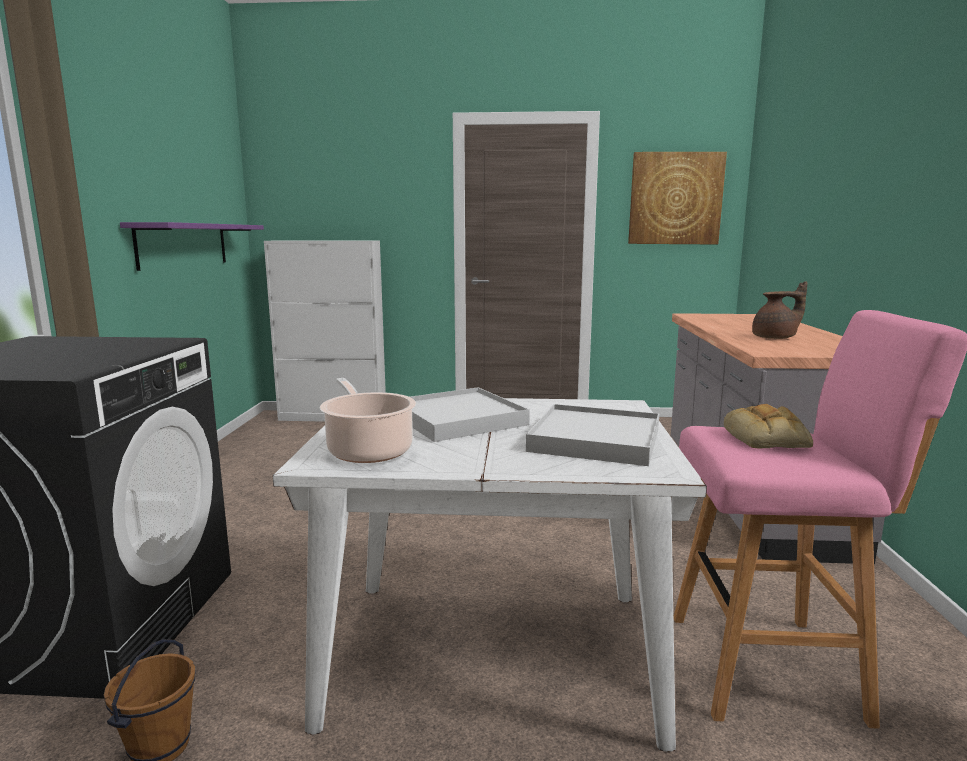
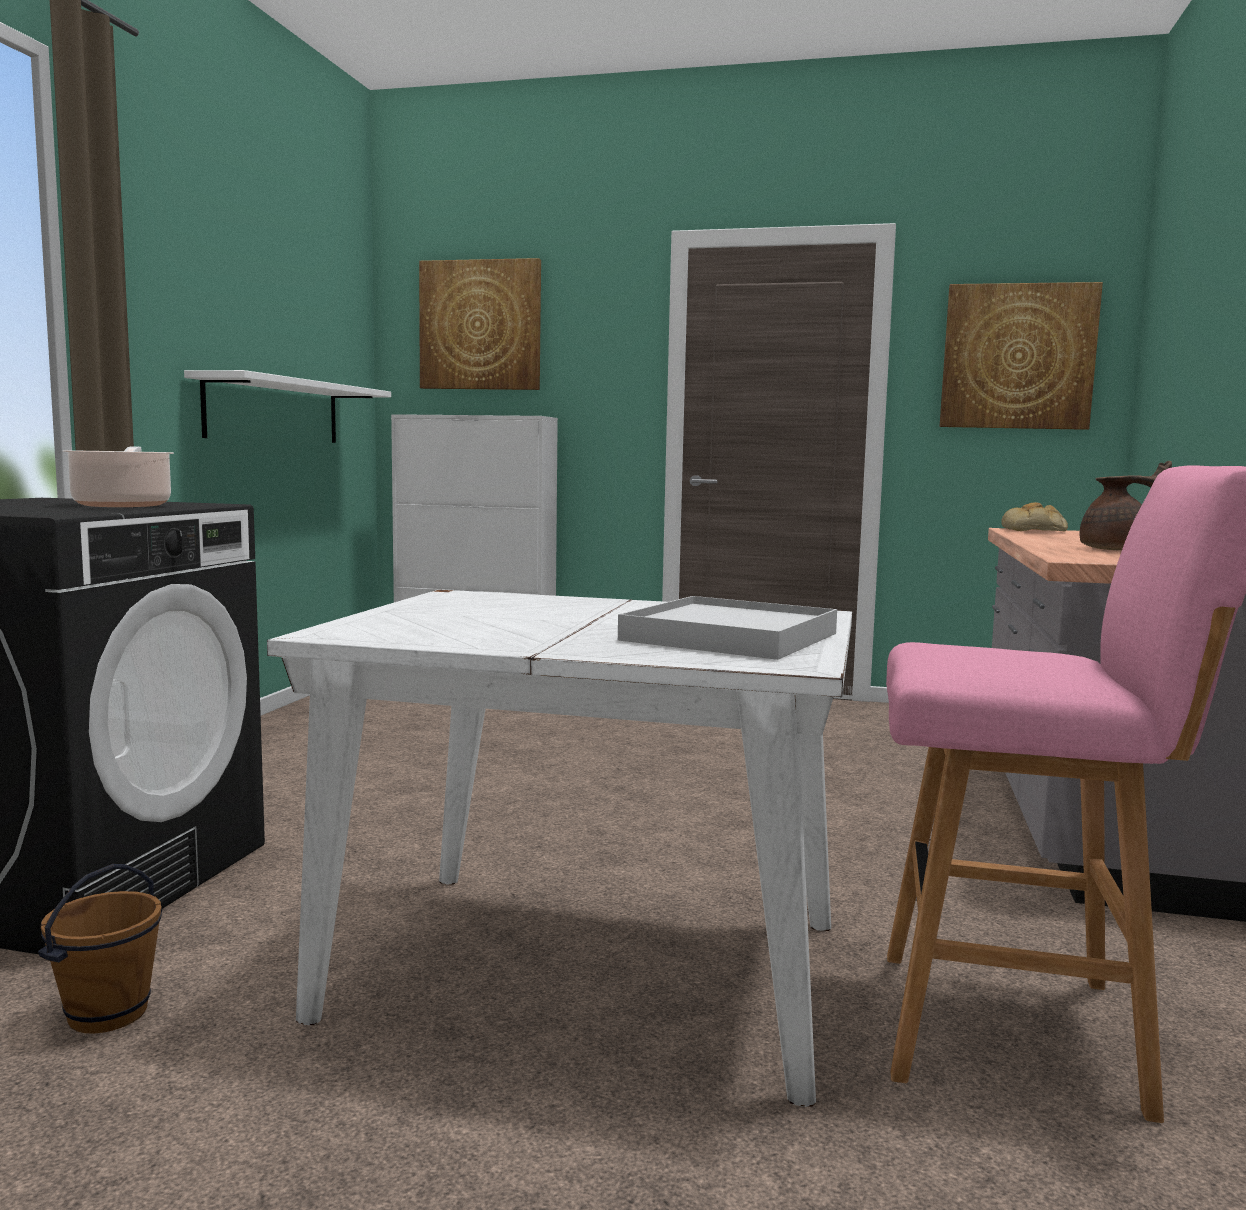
camera: 10 degrees right, 5 degrees down
(184, 245) = (274, 411): purple shelf -> white shelf
(322, 176) = (480, 325): none -> picture
(368, 450) = (407, 628): cooking pot -> cooking pot (123, 505)
(458, 419) = (556, 612): white tray -> none
(767, 439) = (1003, 655): bread -> bread (1034, 530)

